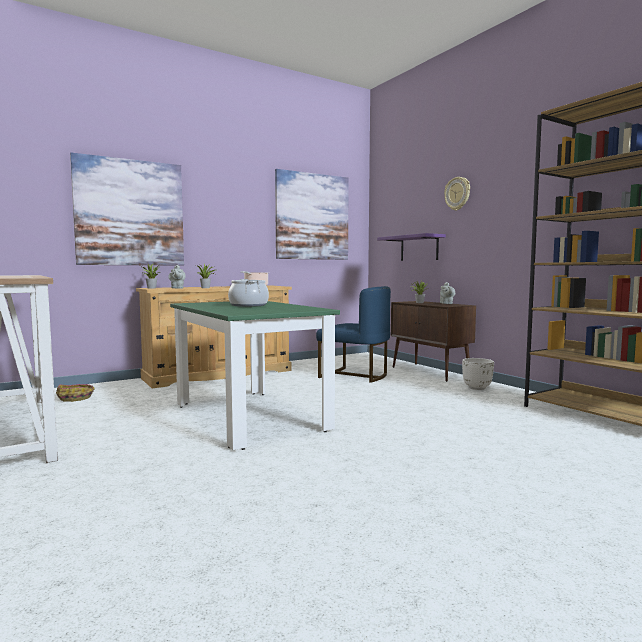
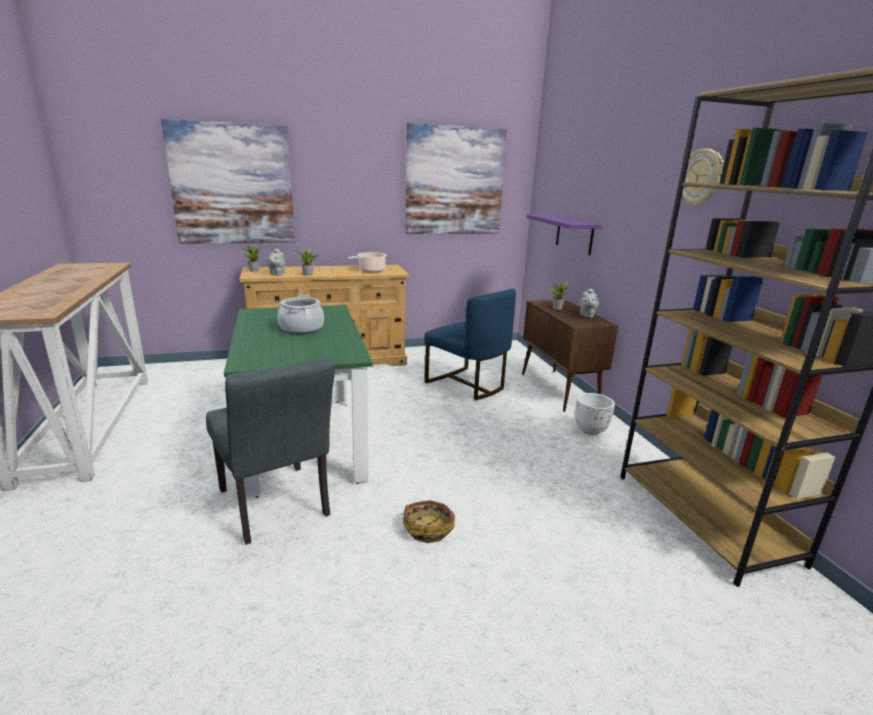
camera: 15 degrees right, 15 degrees up
(76, 397) = (175, 382): basket -> basket (429, 528)
(269, 452) = (277, 508): none -> grey chair
(457, 193) = (621, 173): wall clock -> wall clock (701, 177)

